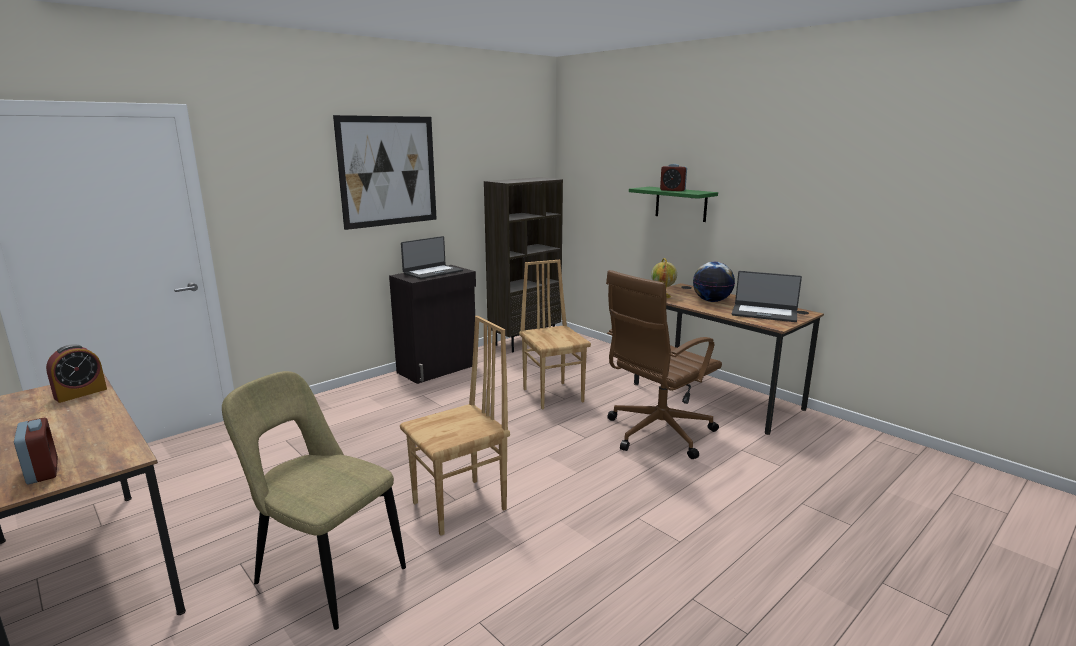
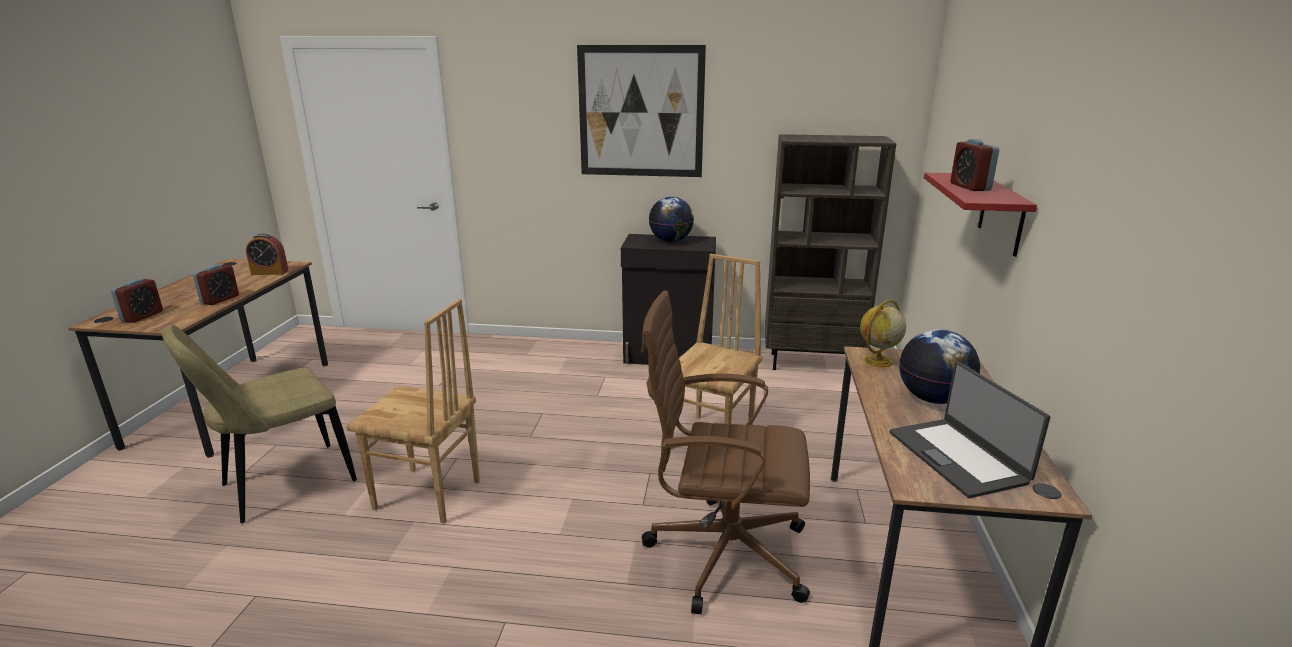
camera: 50 degrees right, 5 degrees up
(104, 426) = (220, 299): none -> alarm clock
(325, 574) = (282, 485): beige chair -> beige chair turned 120 degrees counterclockwise
(432, 272) = (671, 241): laptop -> globe
(681, 204) = (1002, 214): green shelf -> red shelf

